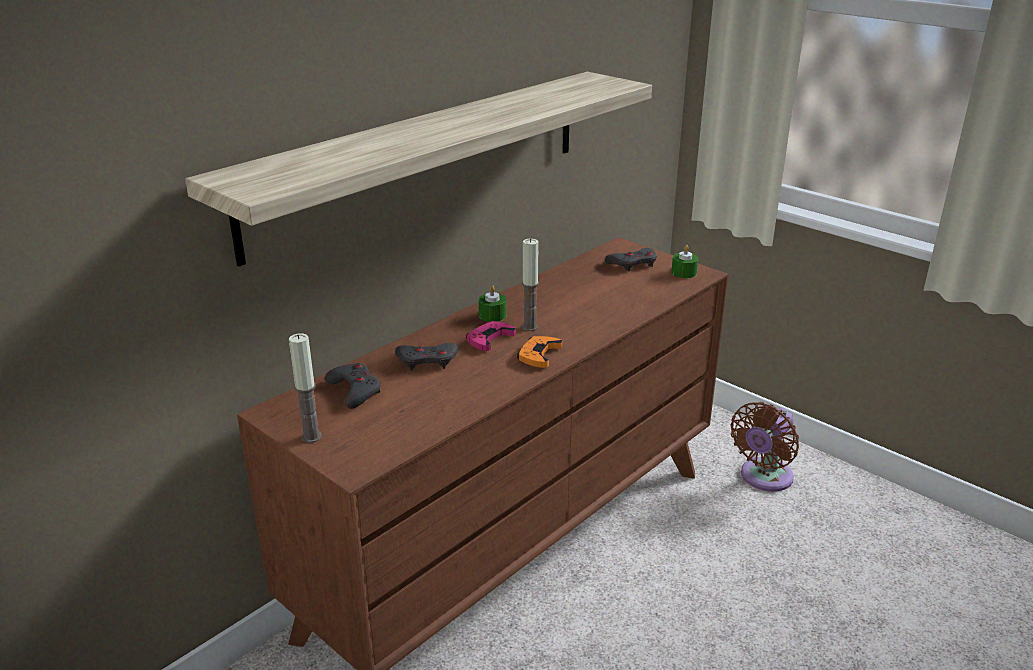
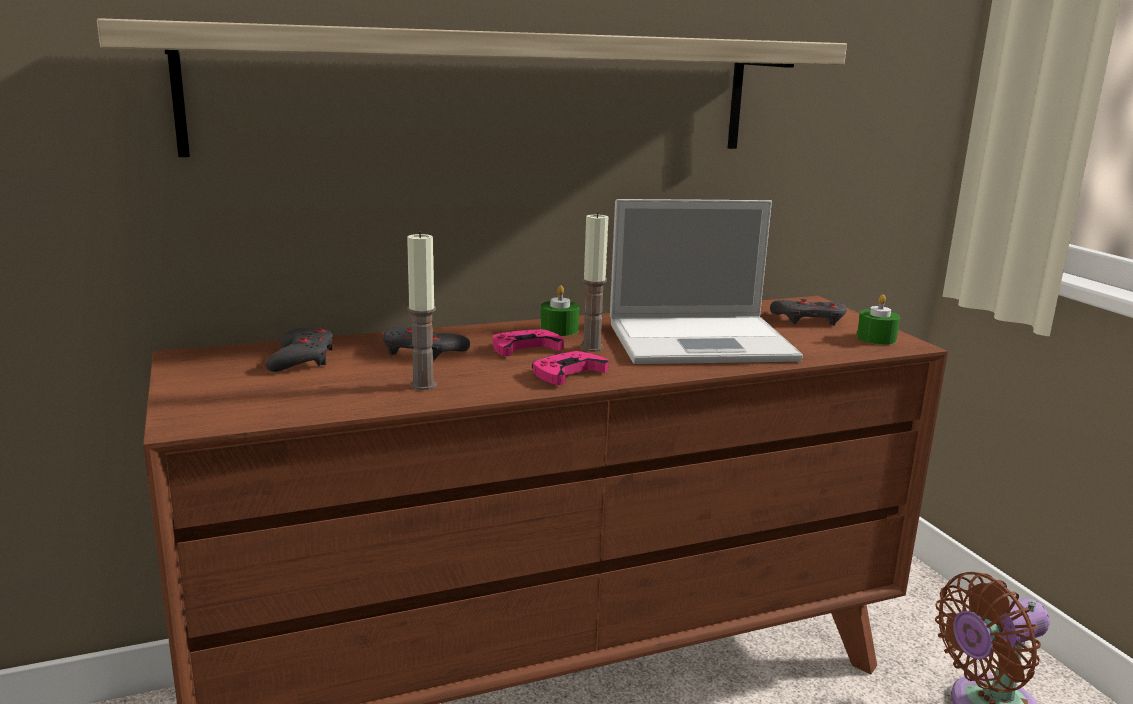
camera: 25 degrees right, 10 degrees down
(311, 437) = (190, 385): candle -> candle (423, 385)
(539, 355) = (568, 373): orange game controller -> pink game controller
(589, 302) = (703, 341): none -> laptop

